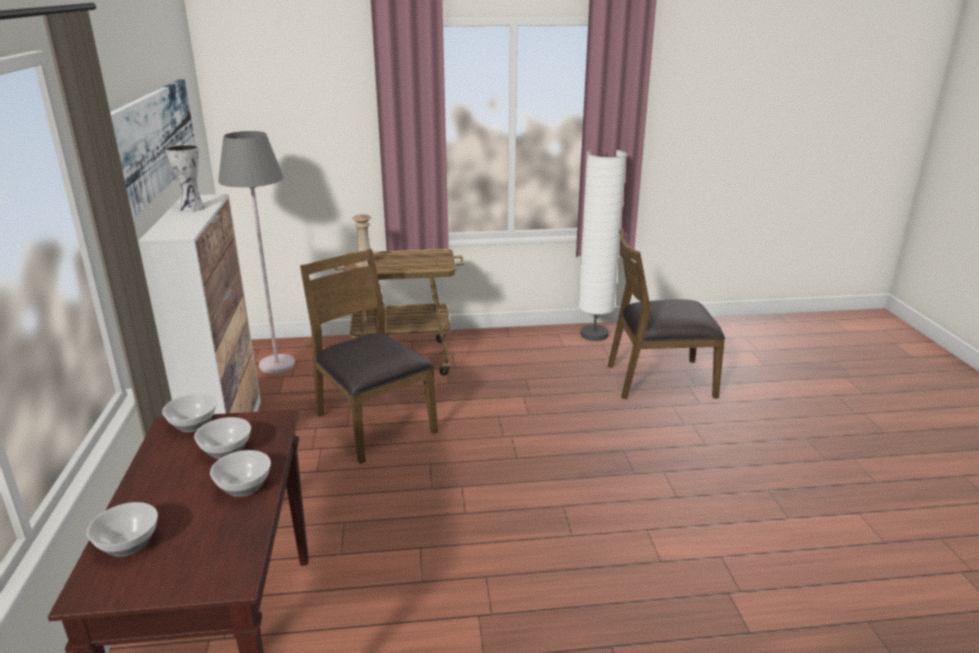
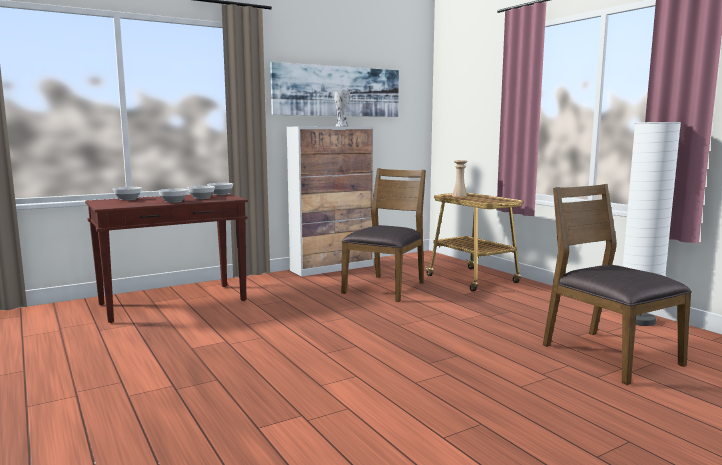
camera: 65 degrees right, 15 degrees down
(277, 364) = (415, 260): grey floor lamp -> none

